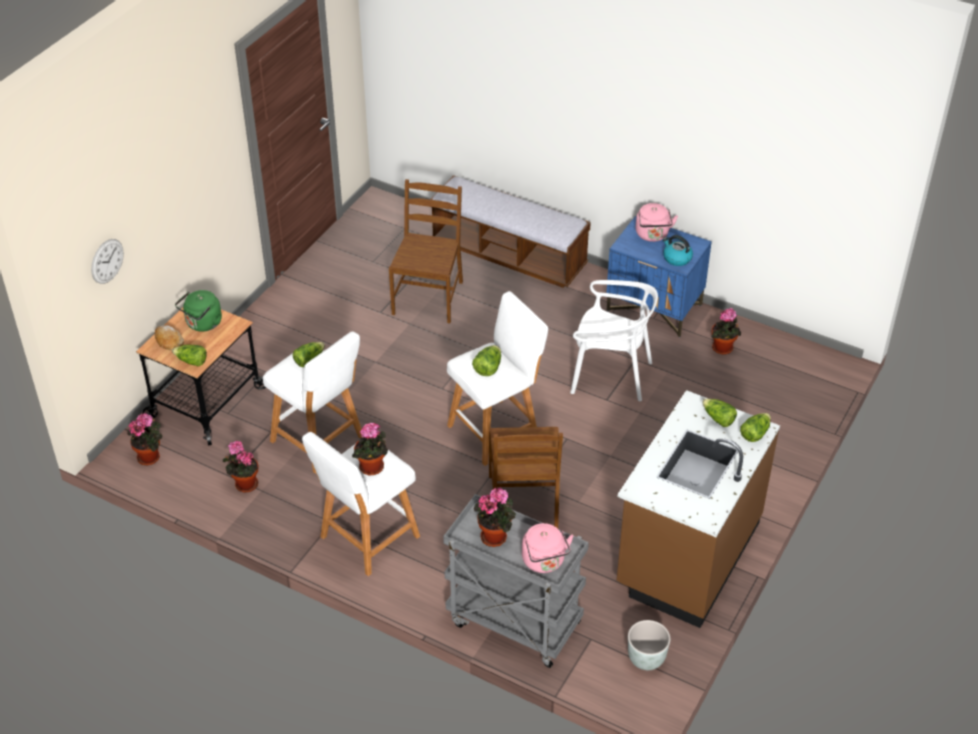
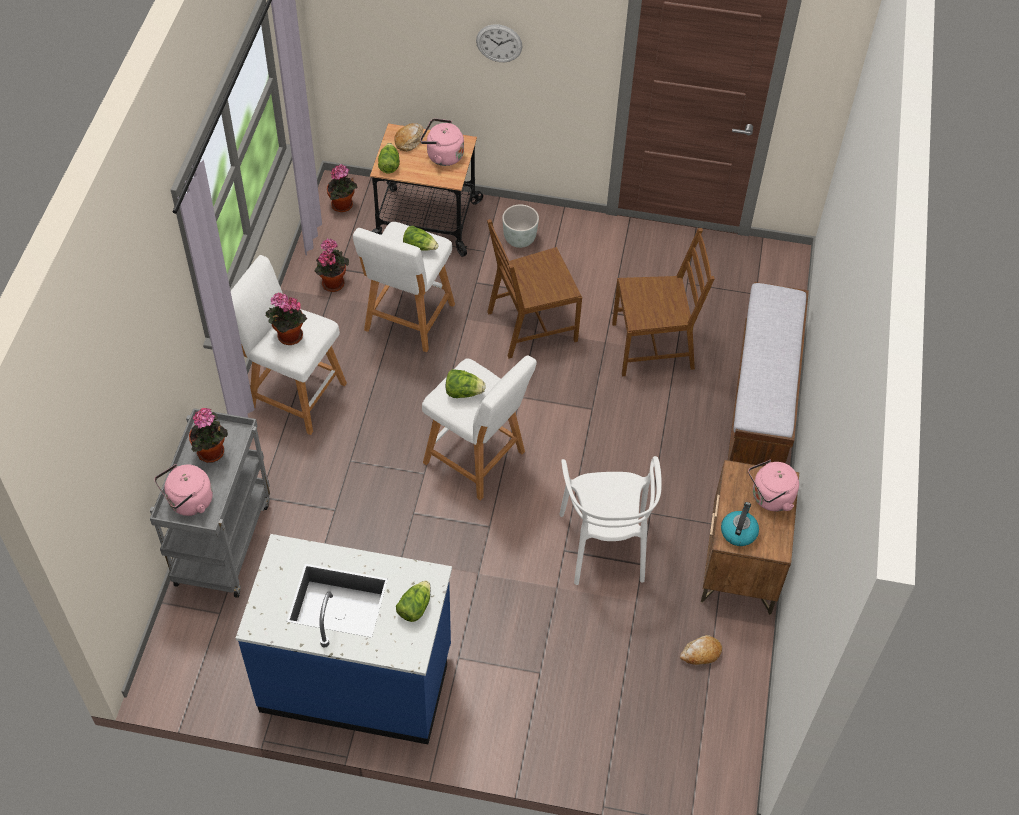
camera: 70 degrees right, 10 degrees up
(107, 261) = (387, 29): wall clock -> wall clock (499, 43)
(202, 324) = (442, 155): green kettle -> pink kettle
(524, 502) = (383, 510): brown chair -> brown chair (531, 326)
(646, 659) = (205, 669): grey planter -> grey planter (519, 239)
(655, 308) = (740, 565): blue nightstand -> brown nightstand
(686, 555) = (356, 679): brown counter -> blue counter
(723, 349) = (701, 653): potted plant -> bread
(755, 433) = (403, 648): lettuce -> none

